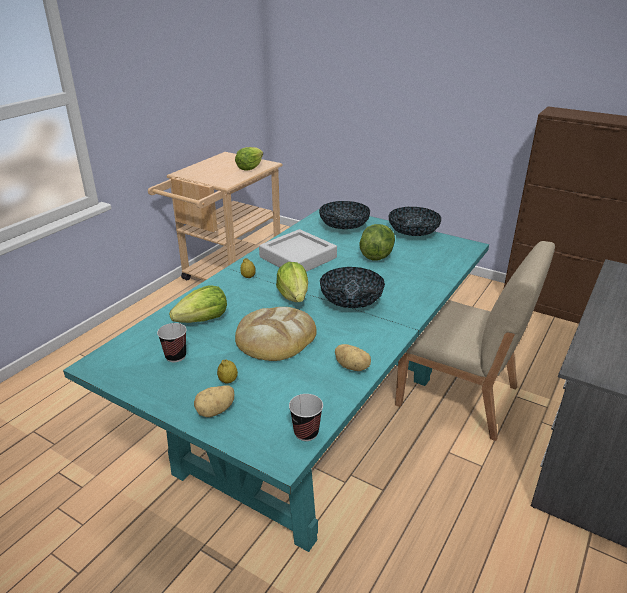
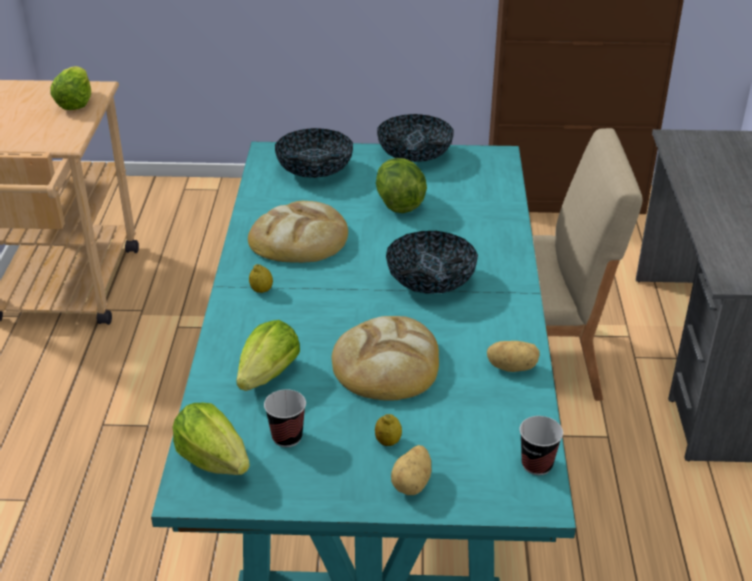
camera: 30 degrees left, 5 degrees up
(294, 296) = (353, 299): lettuce -> lettuce (213, 459)
(298, 257) = (299, 239): grey tray -> bread

